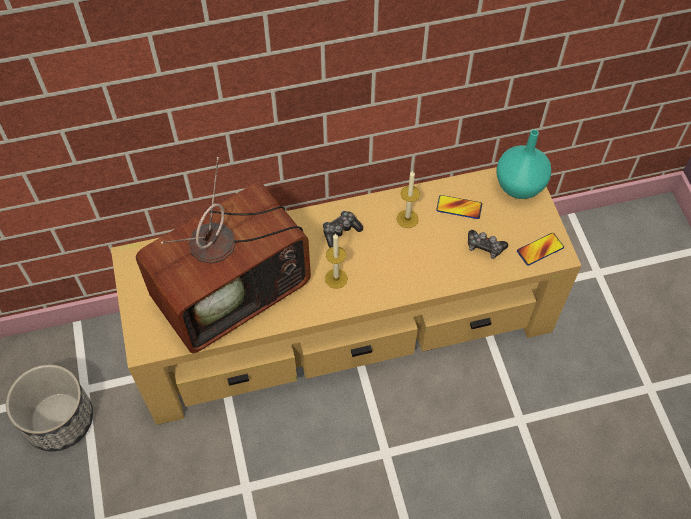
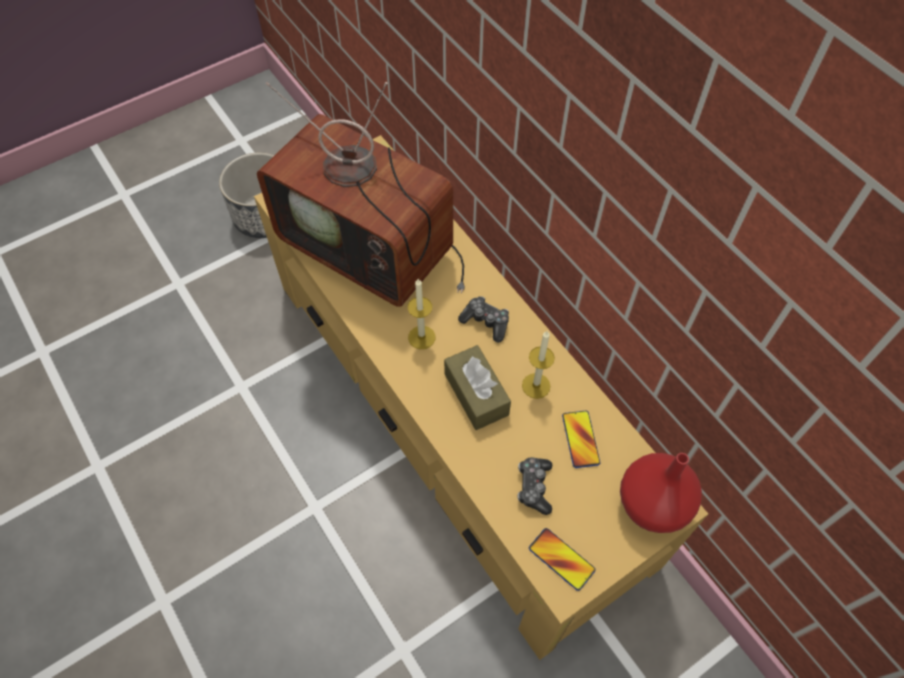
camera: 70 degrees right, 0 degrees up
(400, 258) = (476, 394): none -> brown tissue box
(519, 187) = (650, 506): turquoise vase -> red vase

